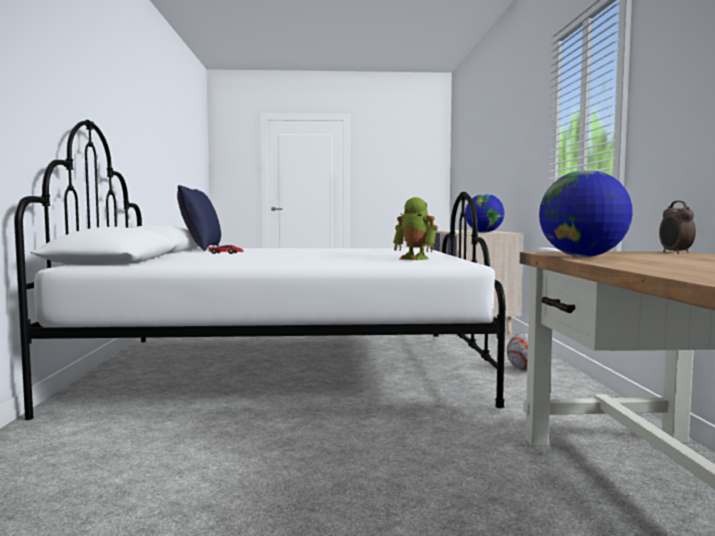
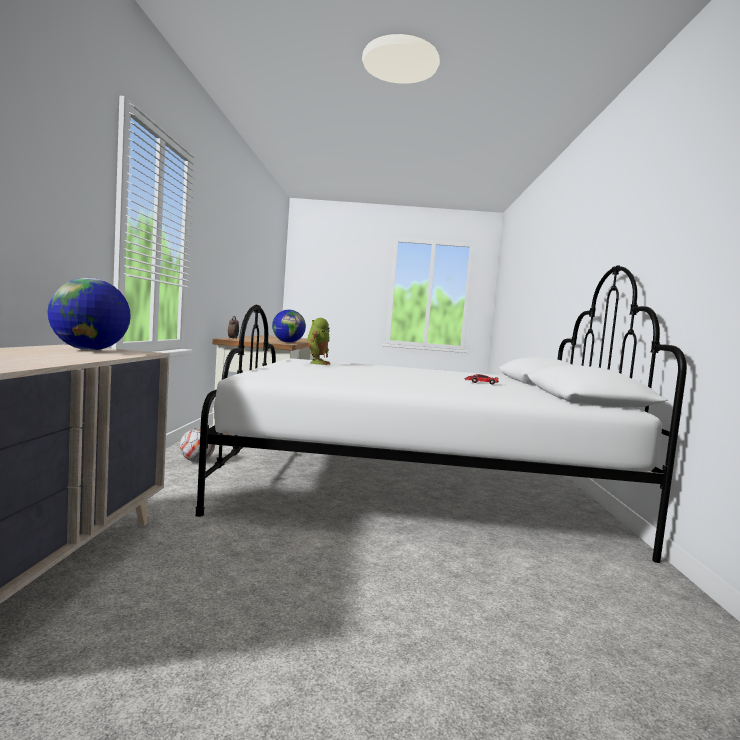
camera: 175 degrees left, 0 degrees up
(200, 249) = (545, 396): blue pillow -> none
(415, 258) = (317, 363): toy robot -> toy robot turned 60 degrees clockwise

